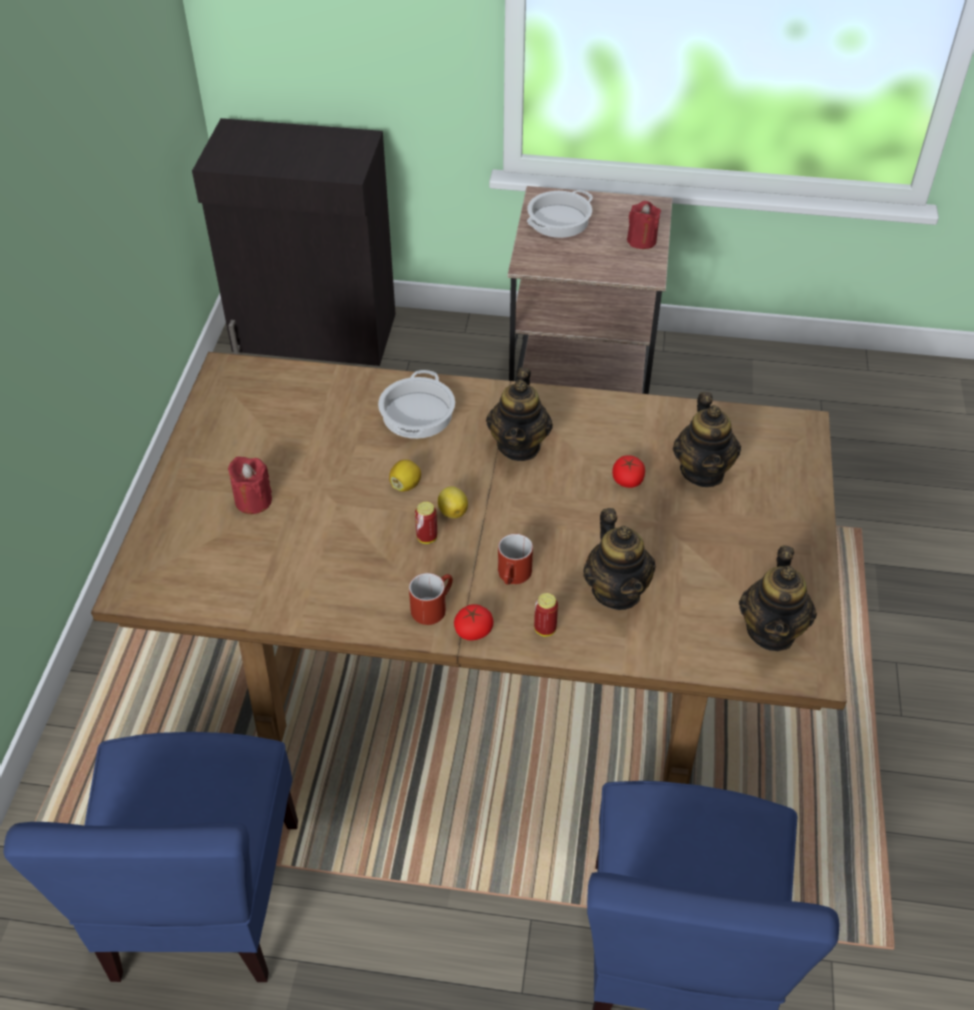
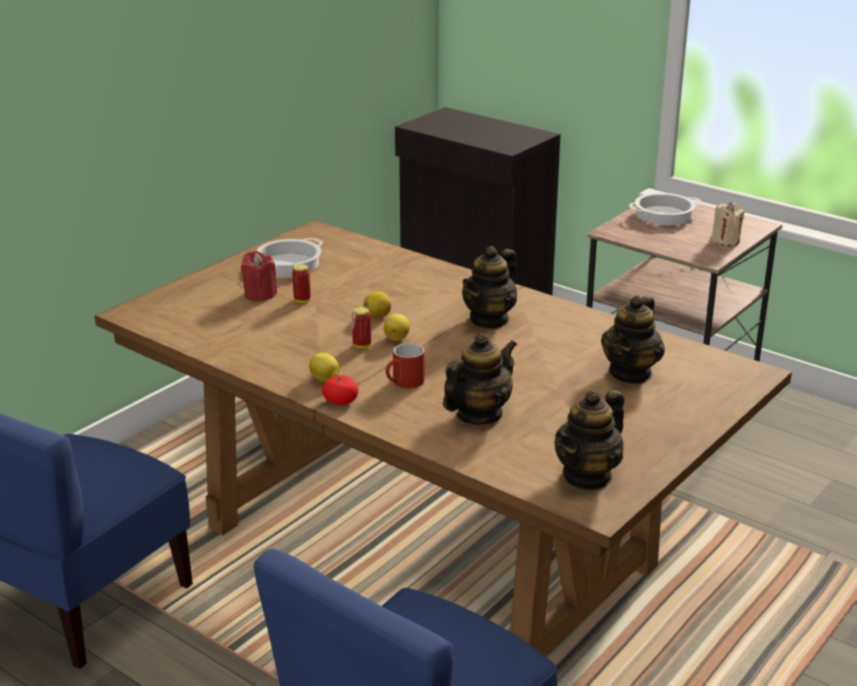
camera: 30 degrees right, 20 degrees down
(418, 415) = (428, 284): cooking pot -> cooking pot (289, 265)
(432, 606) = (325, 380): red mug -> lemon
(545, 629) = (396, 417): can -> can (302, 300)
(617, 591) = (479, 415): teapot -> teapot turned 150 degrees counterclockwise
(627, 480) = (558, 360): tomato -> none
(641, 240) = (725, 240): red candle -> beige candle

